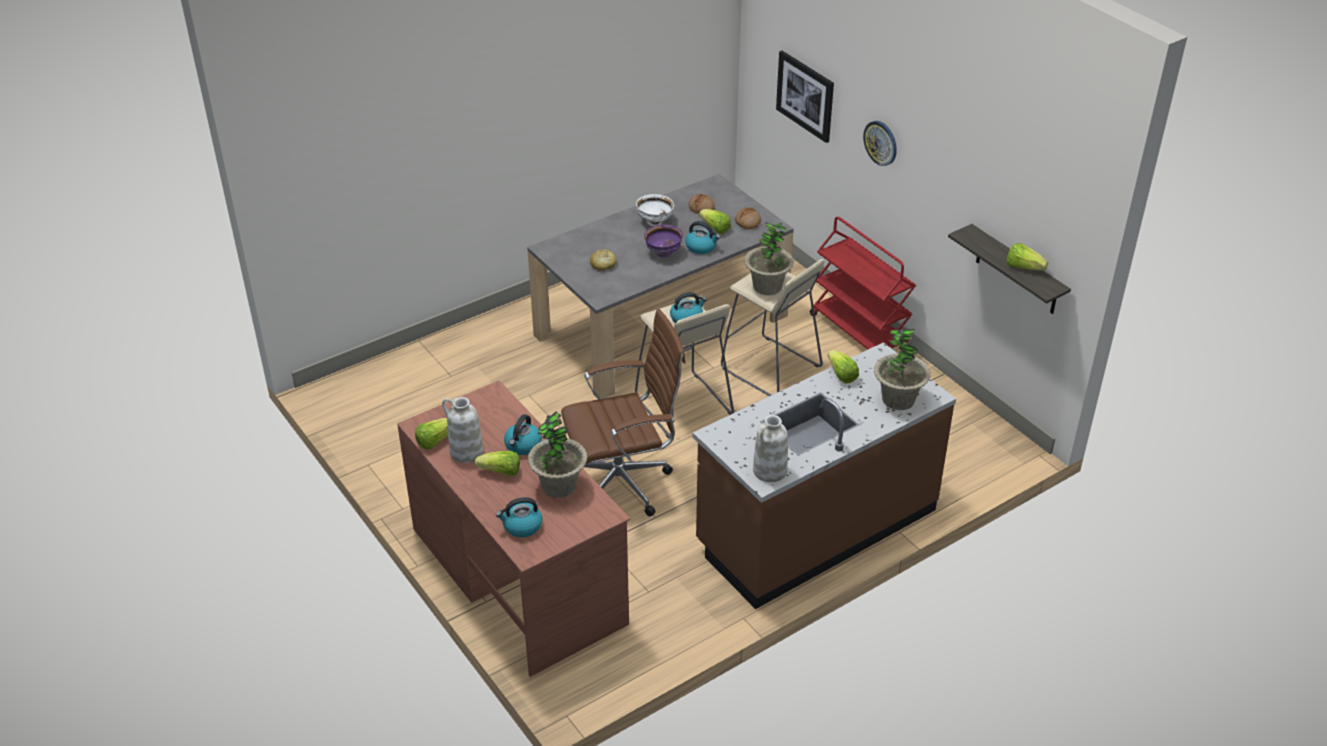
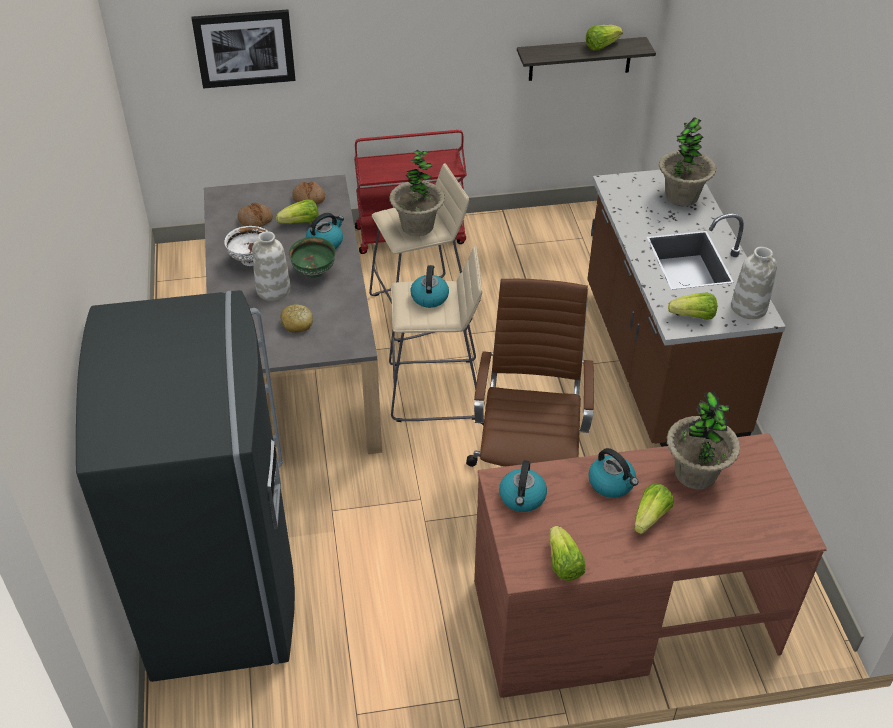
camera: 65 degrees left, 5 degrees up
(433, 371) = (223, 589): none -> grey fridge
(466, 452) = (599, 539): white vase -> white vase (273, 290)
(522, 526) = (752, 526): kettle -> kettle (522, 498)
(663, 253) = (314, 272): purple bowl -> green bowl
(841, 375) = (628, 216): lettuce -> lettuce (693, 316)
(881, 142) = (375, 36): wall clock -> none

